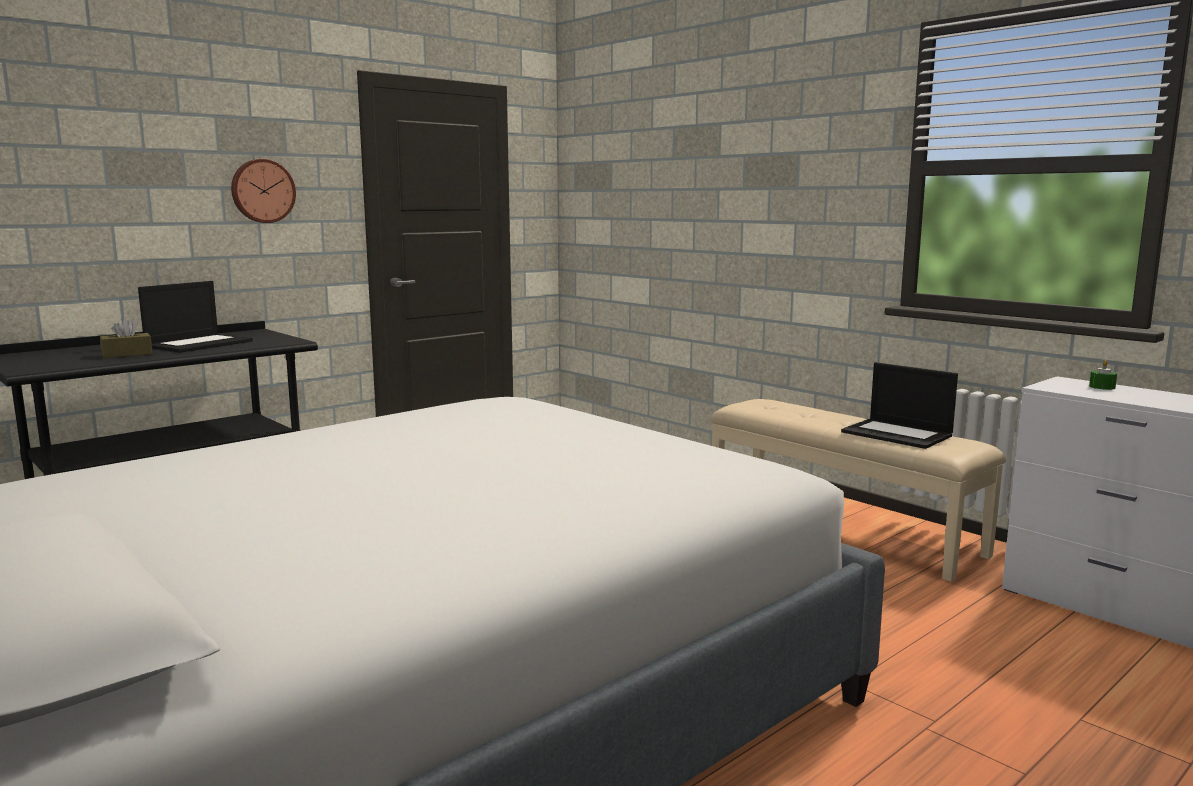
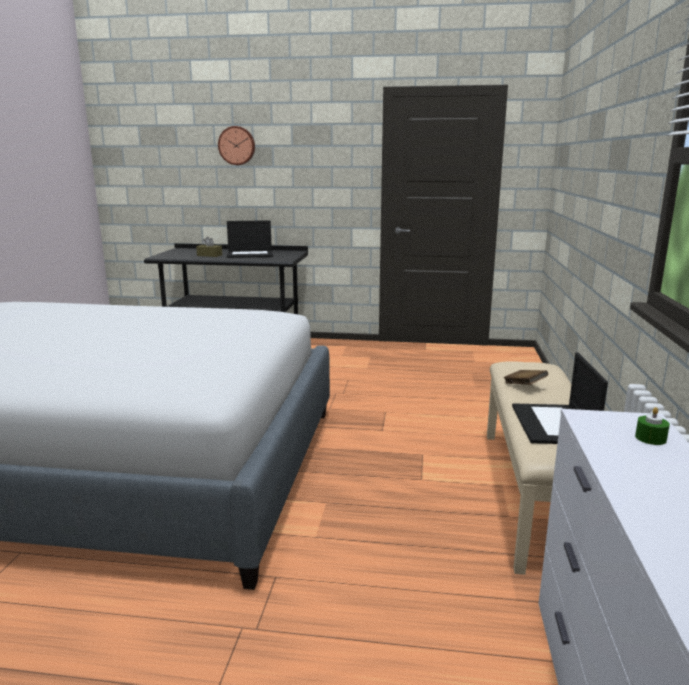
camera: 50 degrees right, 5 degrees up
(262, 191) = (314, 168): wall clock -> wall clock (237, 145)
(801, 417) = (524, 386): none -> brown book

